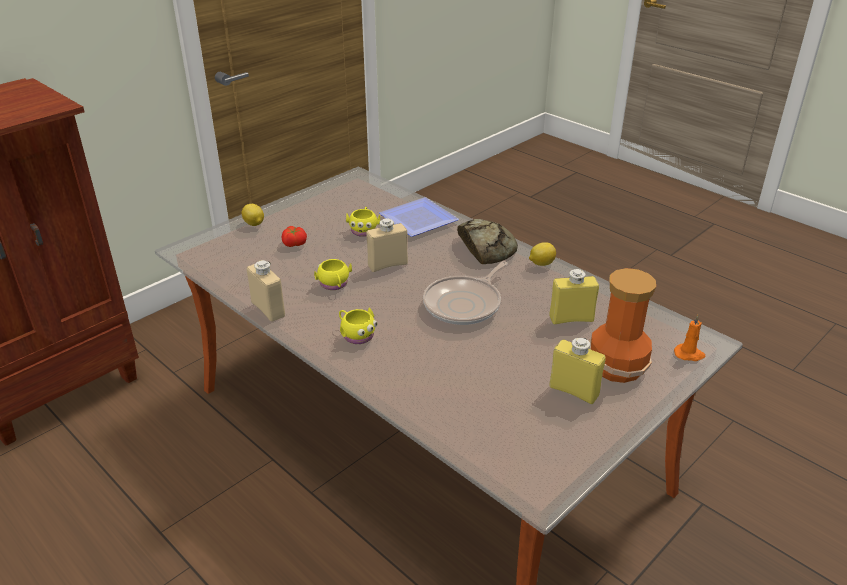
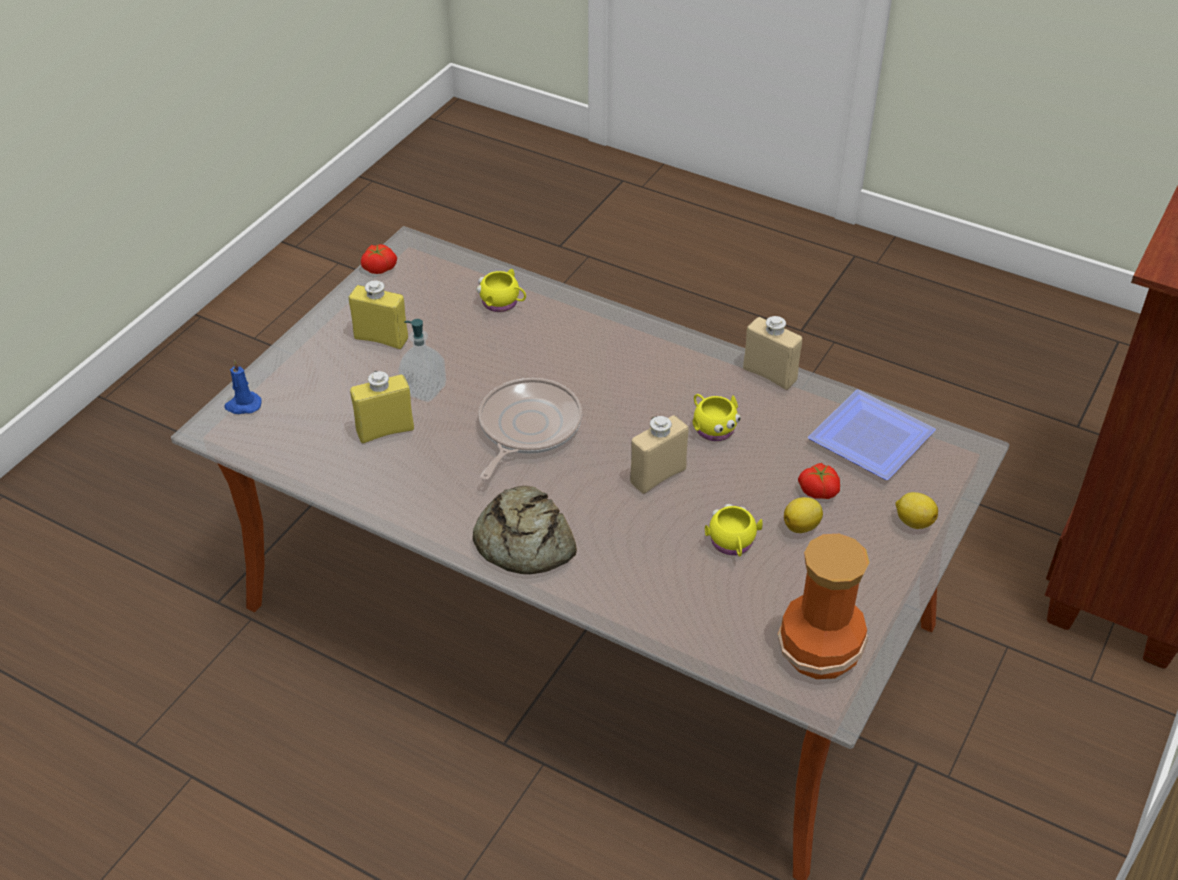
camera: 165 degrees right, 10 degrees up
(356, 334) = (643, 361): yellow mug -> yellow mug (503, 303)
(421, 220) = (649, 587): plate -> plate (866, 439)
(539, 342) = (424, 389): none -> soap dispenser
(541, 263) = (432, 522): lemon -> lemon (802, 526)
(575, 471) = (379, 267): none -> tomato
(615, 365) = (333, 376): vase -> vase (821, 651)
(689, 354) = (243, 405): orange candle -> blue candle

